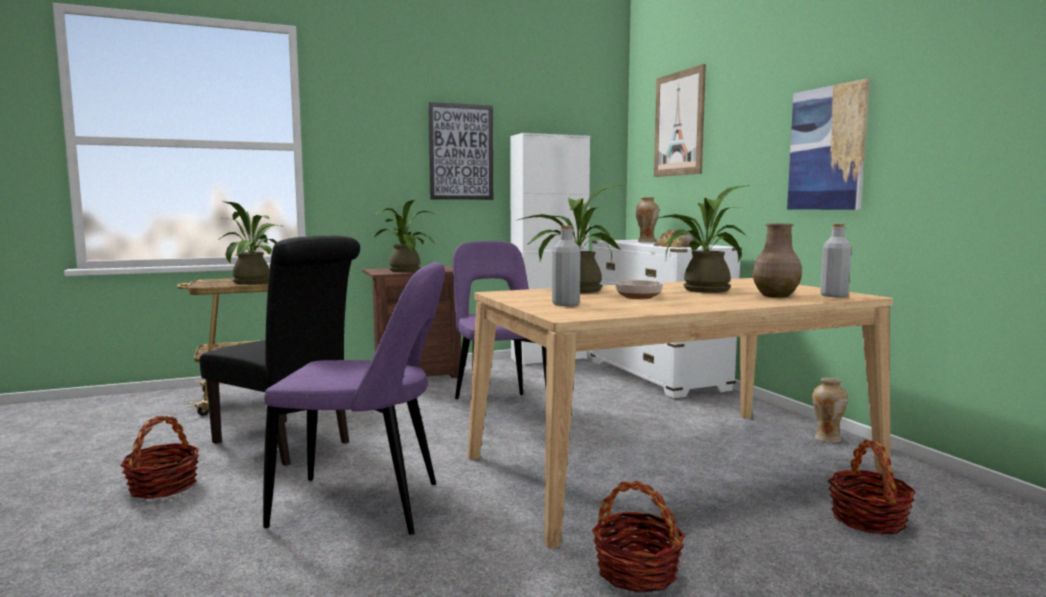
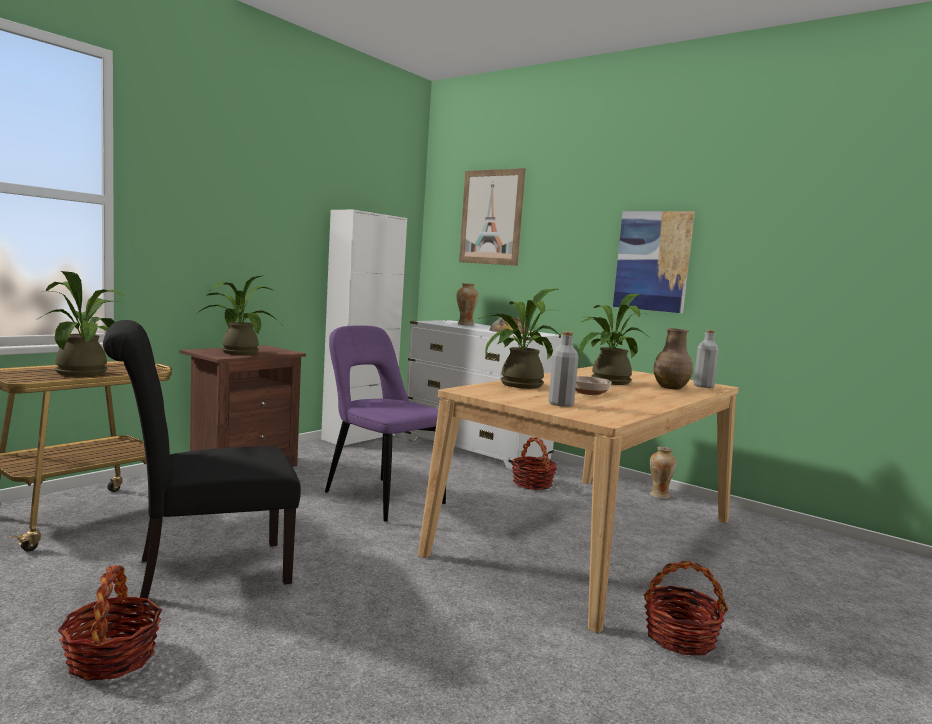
camera: 30 degrees left, 0 degrees up
(288, 443) = (203, 571): black chair -> black chair turned 150 degrees clockwise
(365, 506) = (389, 628): purple chair -> none
(461, 152) = (284, 222): picture -> none
(868, 519) = (756, 559): basket -> basket (532, 484)

